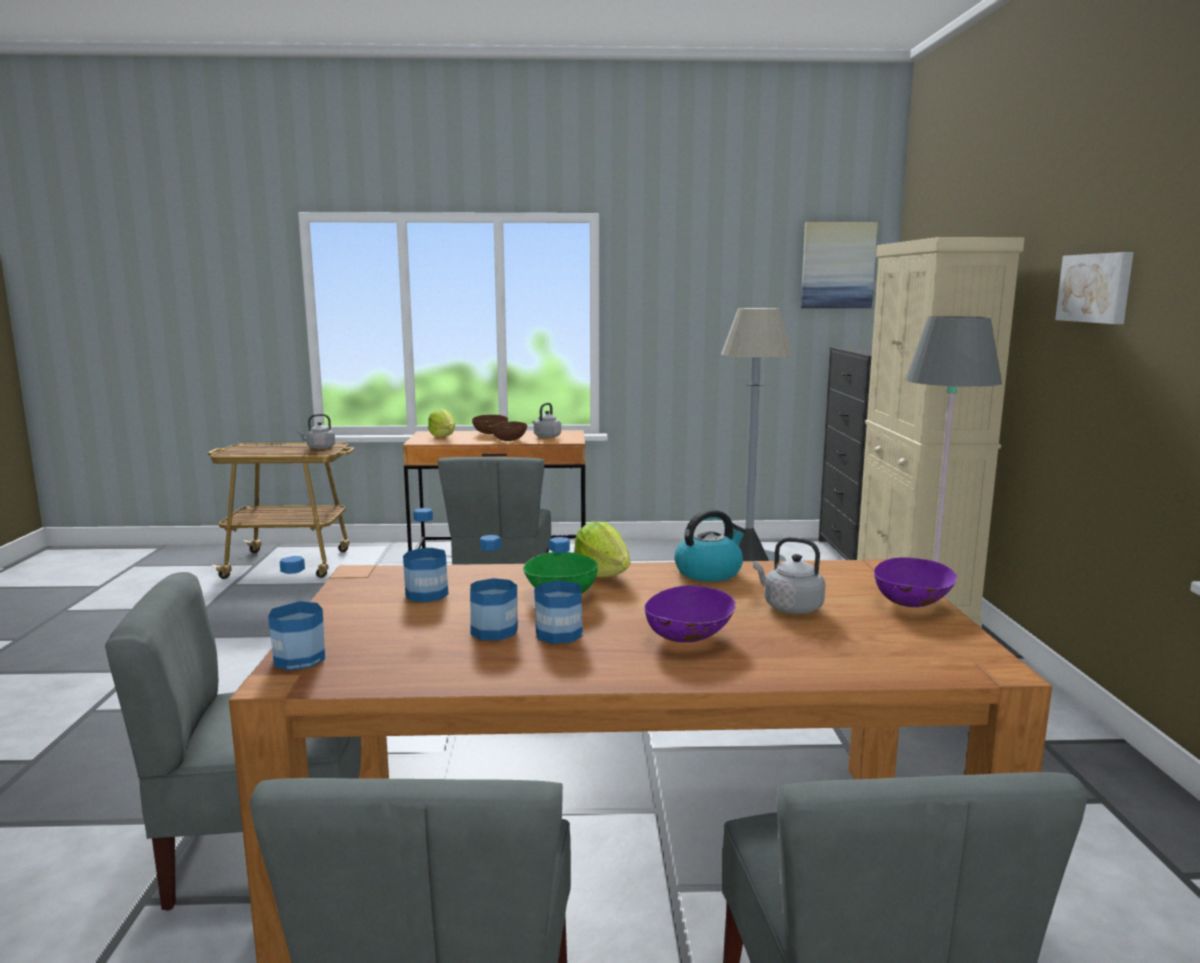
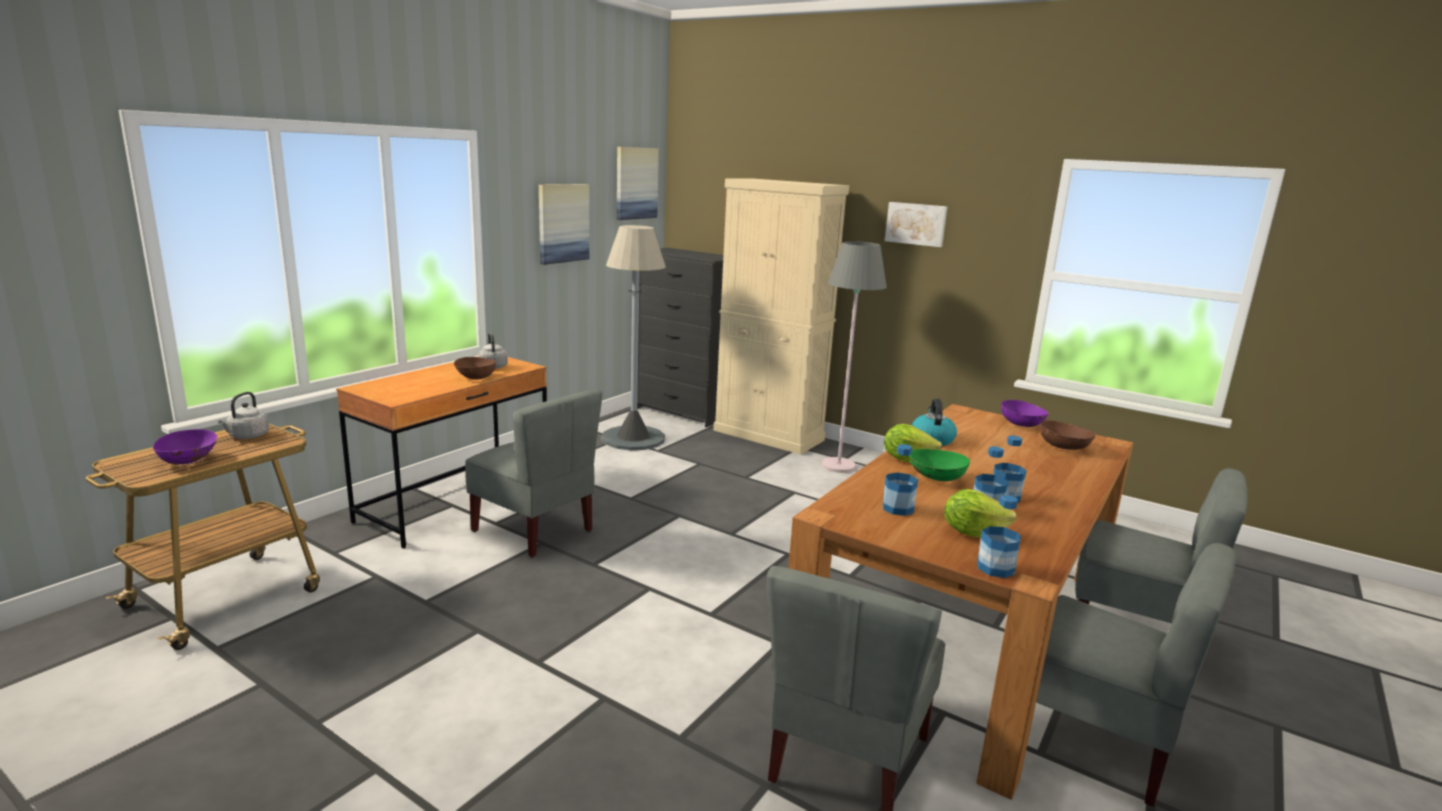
camera: 55 degrees left, 5 degrees up
(443, 436) = (395, 388): lettuce -> lettuce (972, 532)
(490, 433) = (429, 374): brown bowl -> brown bowl (1064, 447)
(689, 638) = (1034, 474): purple bowl -> purple bowl (189, 461)
(712, 308) = (563, 223): none -> picture
(789, 607) = (1006, 444): grey kettle -> none

